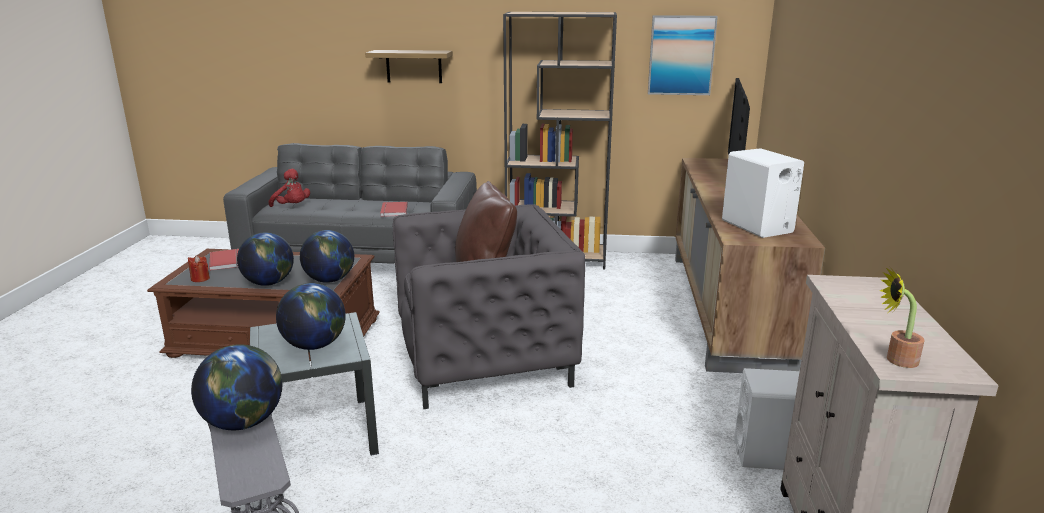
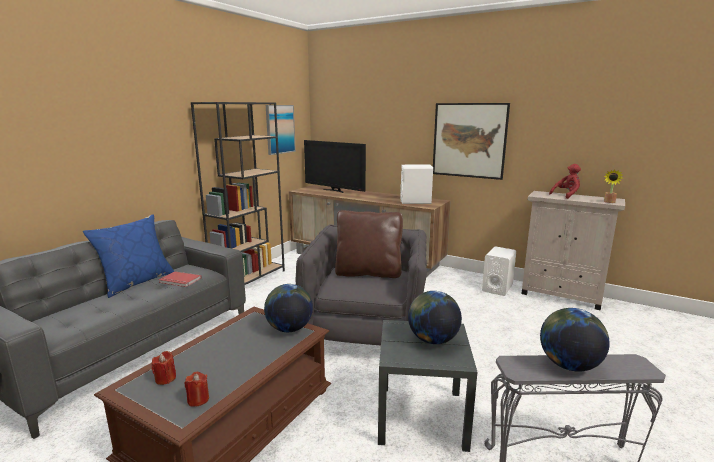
camera: 65 degrees left, 5 degrees down
(227, 261) = (165, 379): red book -> red candle
(269, 283) = (262, 357): globe -> none
(292, 207) = (71, 322): red plush toy -> red plush toy (566, 195)
(380, 200) = (136, 282): none -> blue pillow
(414, 66) = (116, 153): shelf -> none
(862, 123) = (469, 140): none -> picture

